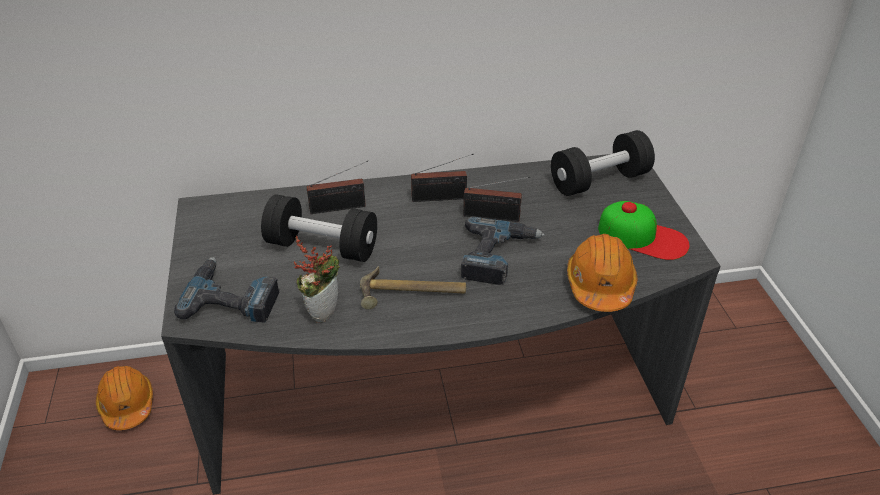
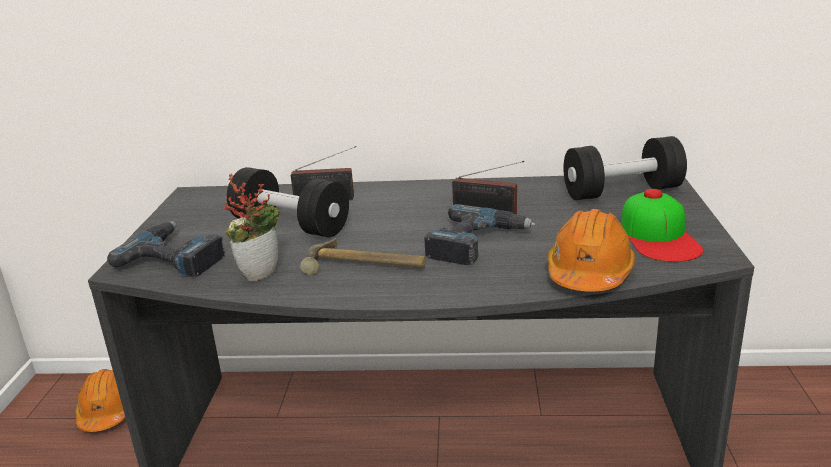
camera: 15 degrees right, 15 degrees down
(442, 198) = (437, 197): radio -> none
(643, 237) = (659, 237): cap -> cap turned 45 degrees clockwise

